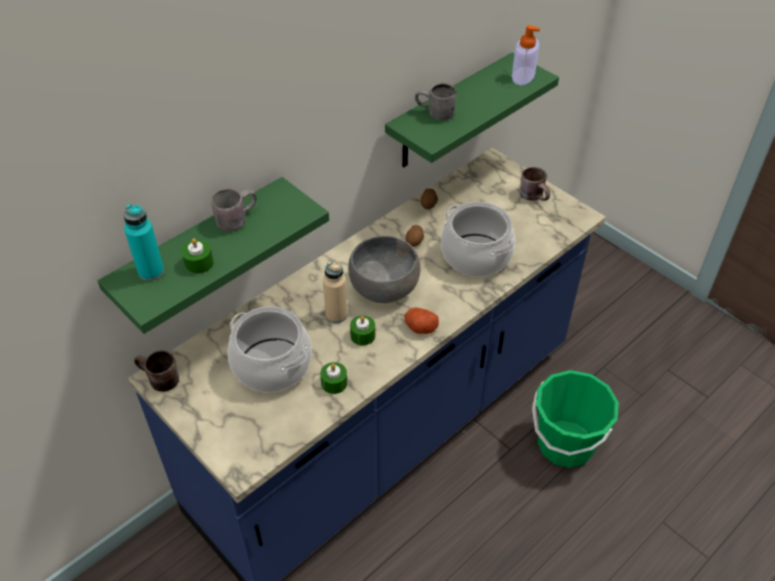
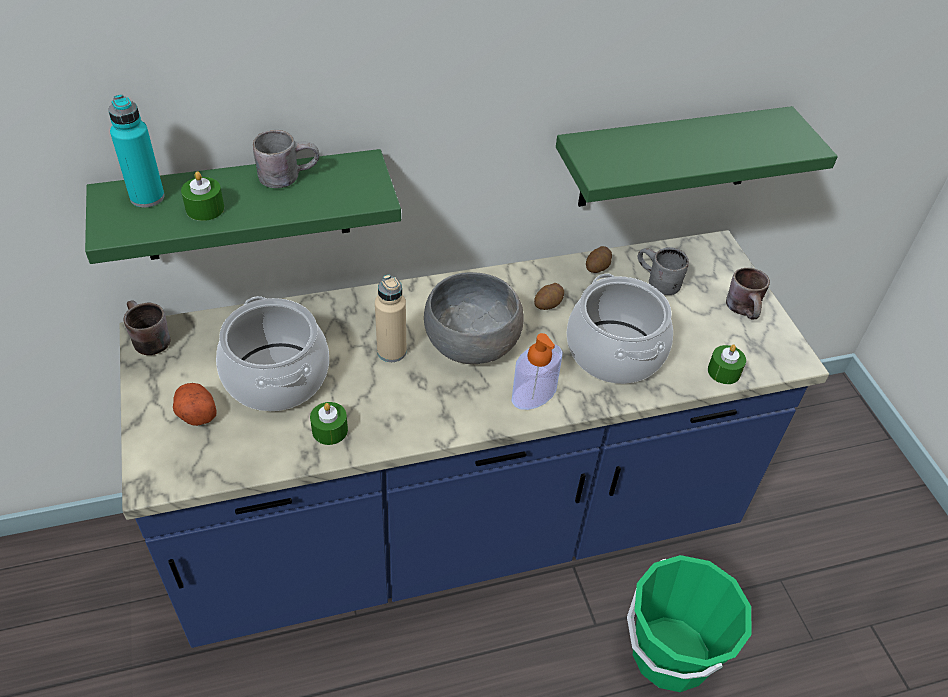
camera: 25 degrees right, 0 degrees up
(362, 335) = (404, 389): green candle -> green candle (724, 371)
(420, 327) = (481, 410): potato -> potato (196, 413)
(435, 114) = (630, 145): grey mug -> grey mug (656, 283)
(523, 76) = (786, 138): soap dispenser -> soap dispenser (534, 394)

